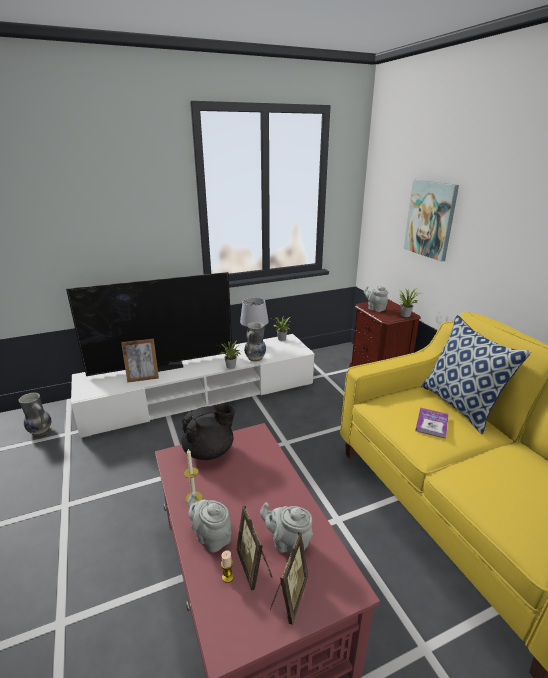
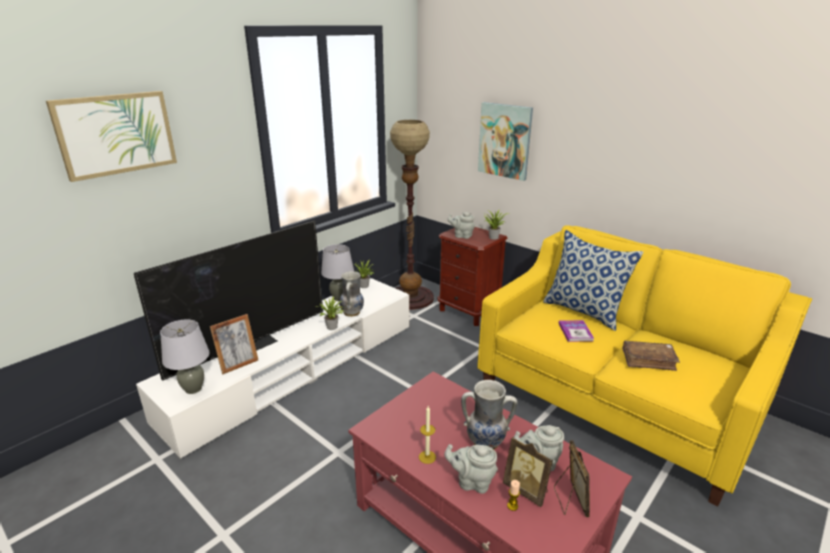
camera: 25 degrees left, 0 degrees up
(40, 431) = (114, 469): vase -> vase (485, 443)
(74, 182) = (116, 134): none -> picture
(101, 388) = (193, 389): none -> grey table lamp
(210, 451) = (404, 412): black teapot -> none
(332, 359) = (410, 298): none -> floor lamp
(497, 477) = (648, 360): none -> brown book

